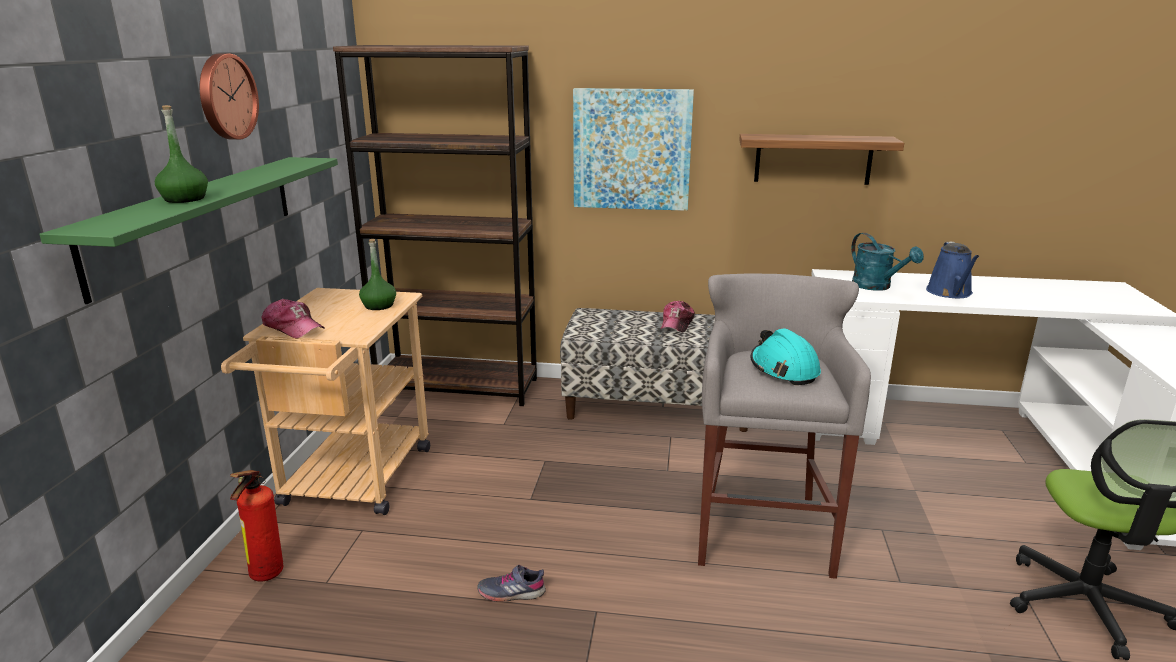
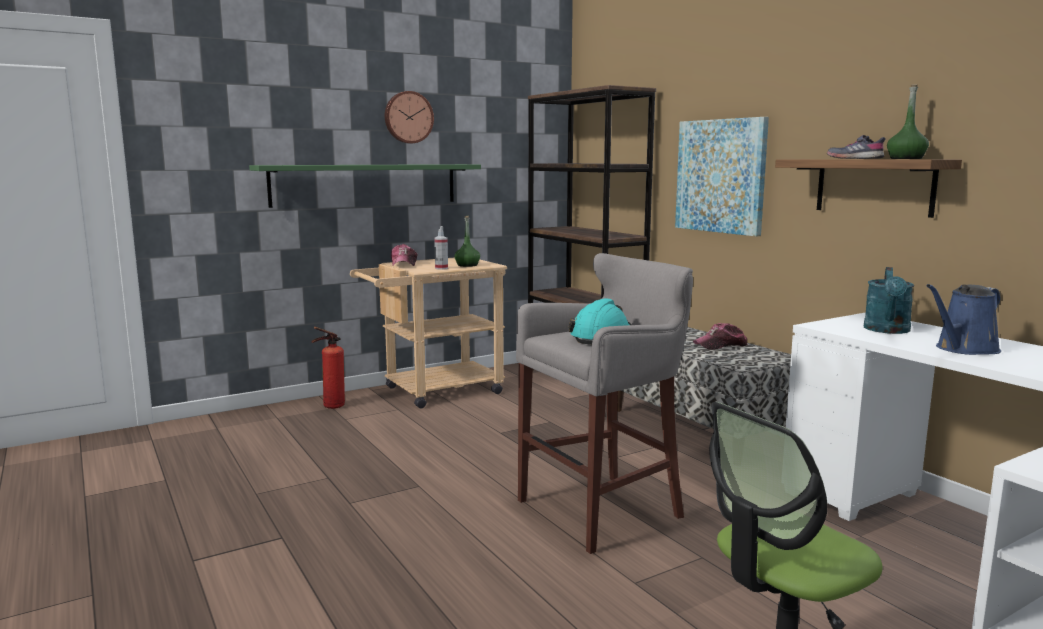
camera: 50 degrees right, 10 degrees down
(185, 199) = (336, 164): green bottle -> green bottle (906, 158)
(368, 321) = (441, 268): none -> spray bottle
(511, 592) = (401, 459): grey shoe -> grey shoe (854, 158)

